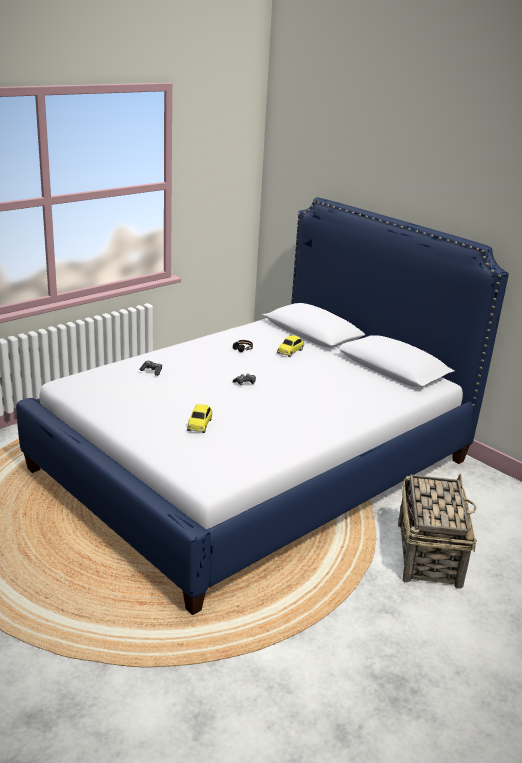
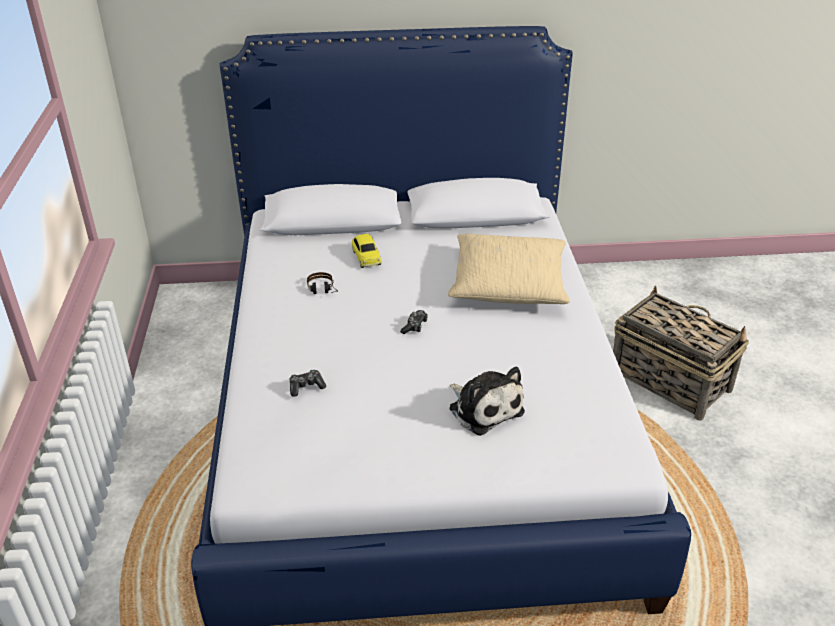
camera: 50 degrees left, 10 degrees up
(200, 424) = (484, 408): toy car -> plush toy
(333, 399) = (508, 283): none -> beige pillow

